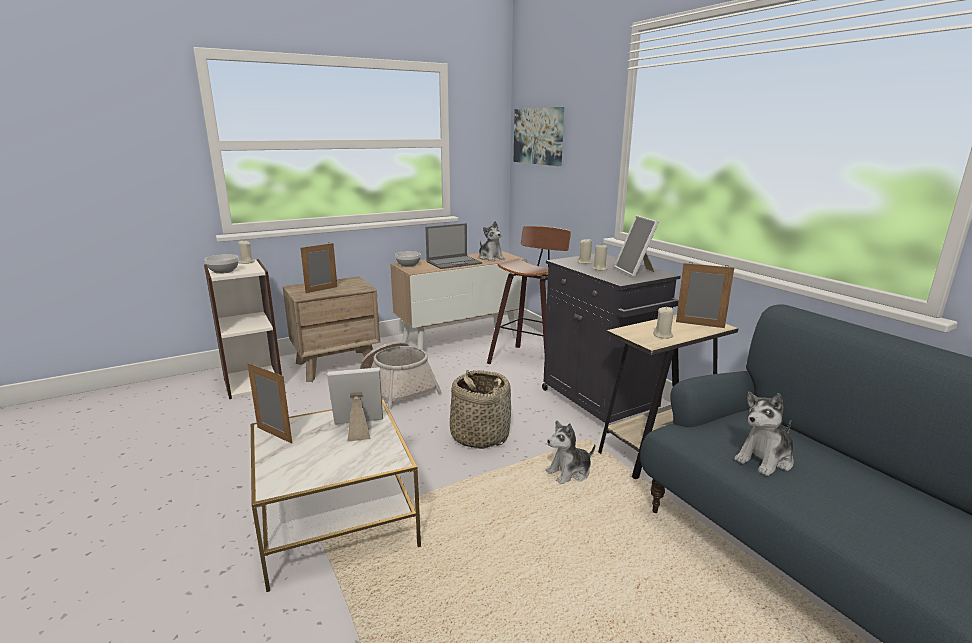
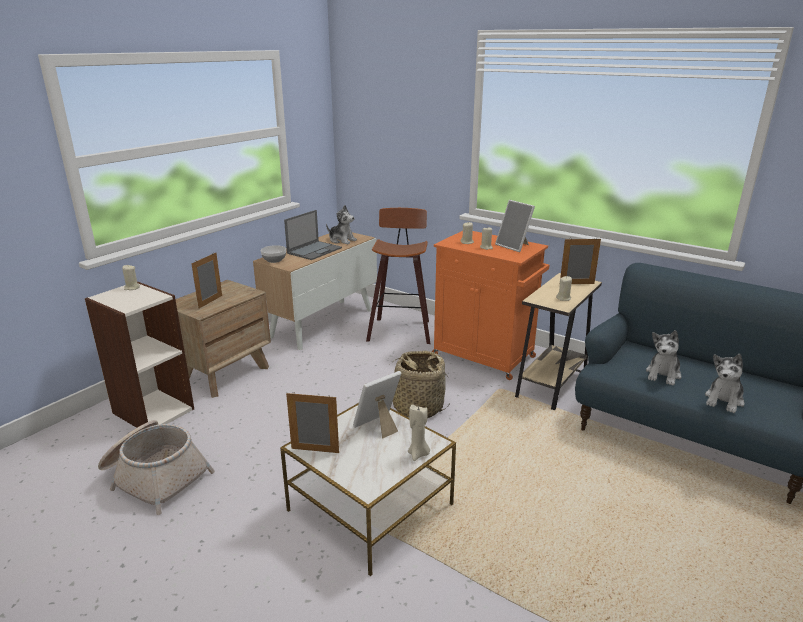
camera: 25 degrees left, 5 degrees up
(223, 271) = (125, 303): bowl -> none
(363, 467) = (418, 454): none -> beige candle
(397, 387) = (307, 381): basket -> basket (155, 476)
(538, 136) = (372, 119): picture -> none
(569, 472) = (507, 418): plush toy -> plush toy (724, 400)
(600, 403) = (485, 356): black cabinet -> orange cabinet

